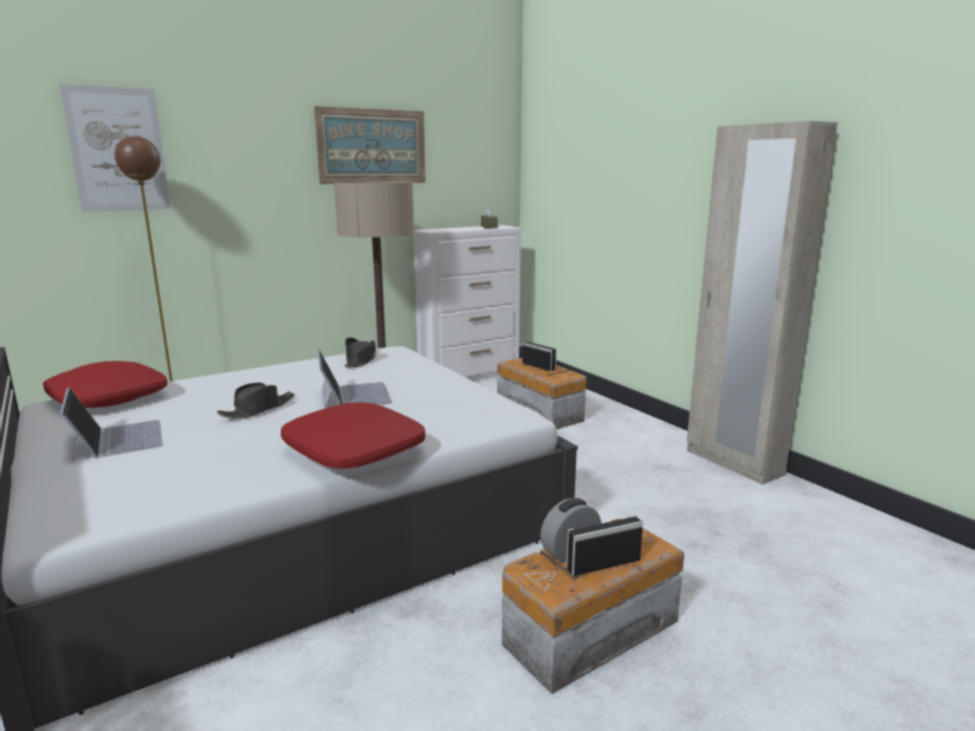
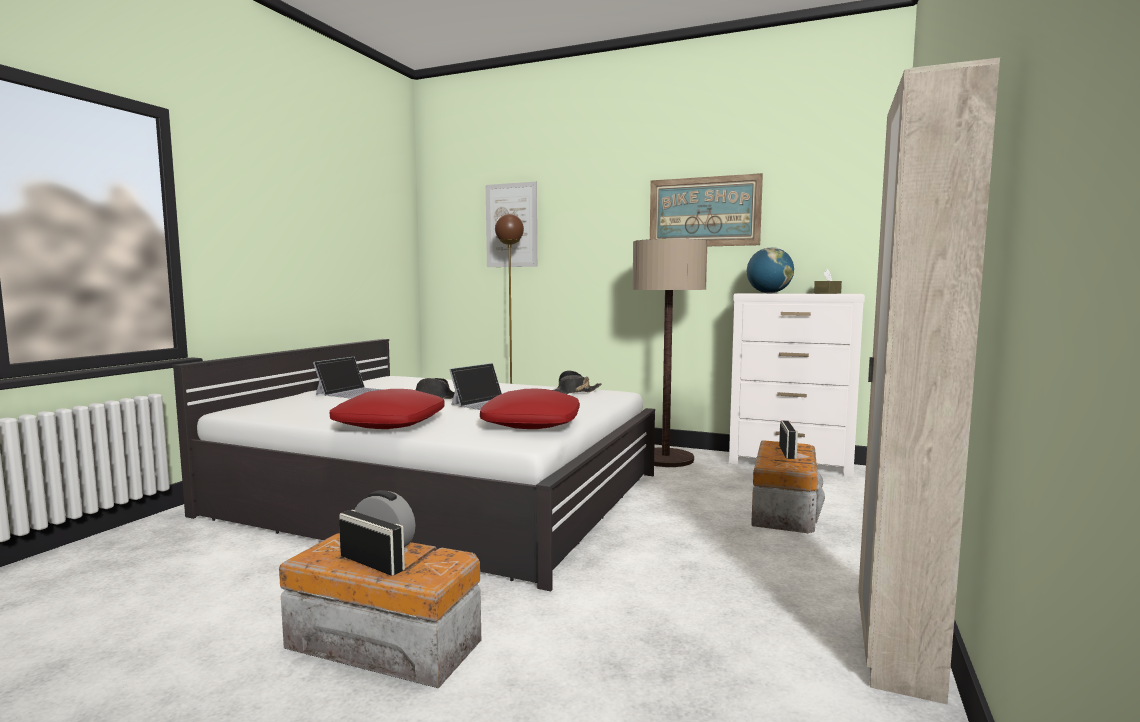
camera: 55 degrees right, 10 degrees down
(107, 398) = (411, 379): red pillow -> red pillow (530, 423)
(448, 229) = (769, 293): none -> globe

